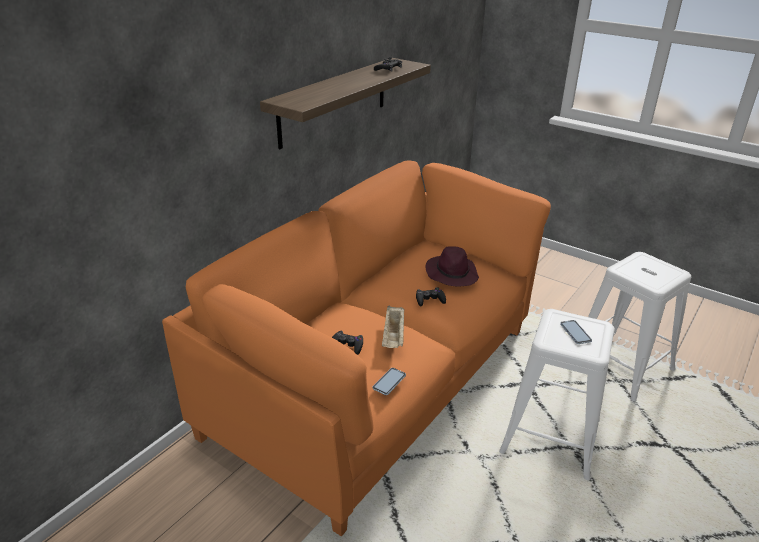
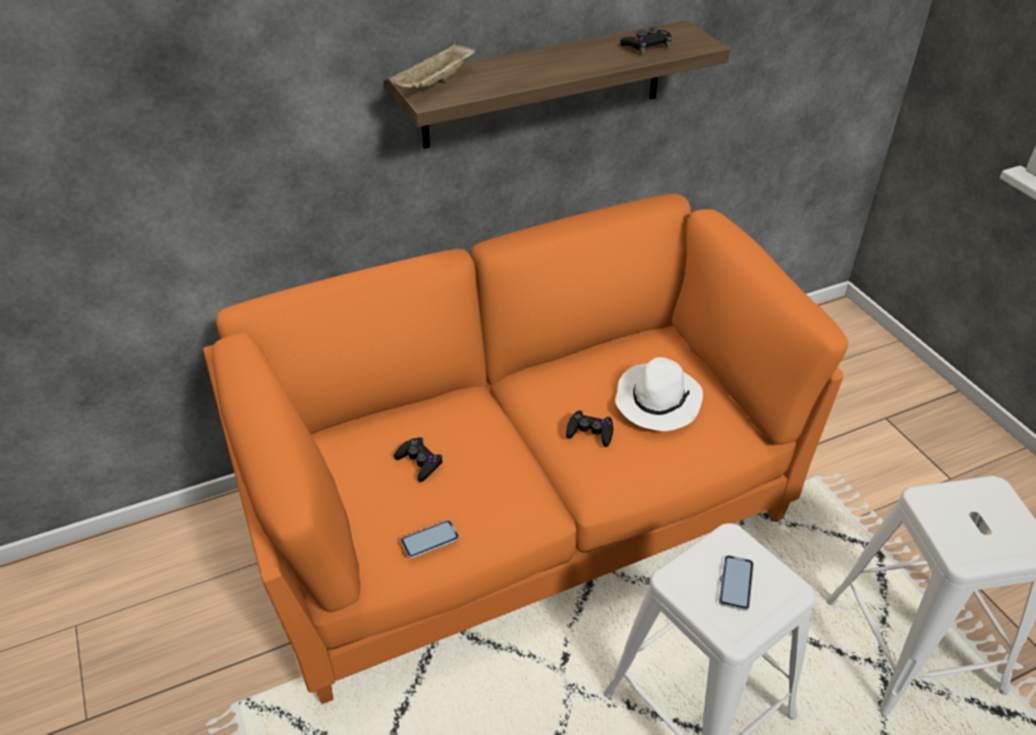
camera: 30 degrees right, 10 degrees up
(394, 336) = (491, 472): beige tray -> beige tray (435, 84)
(451, 274) = (657, 400): purple hat -> white hat

